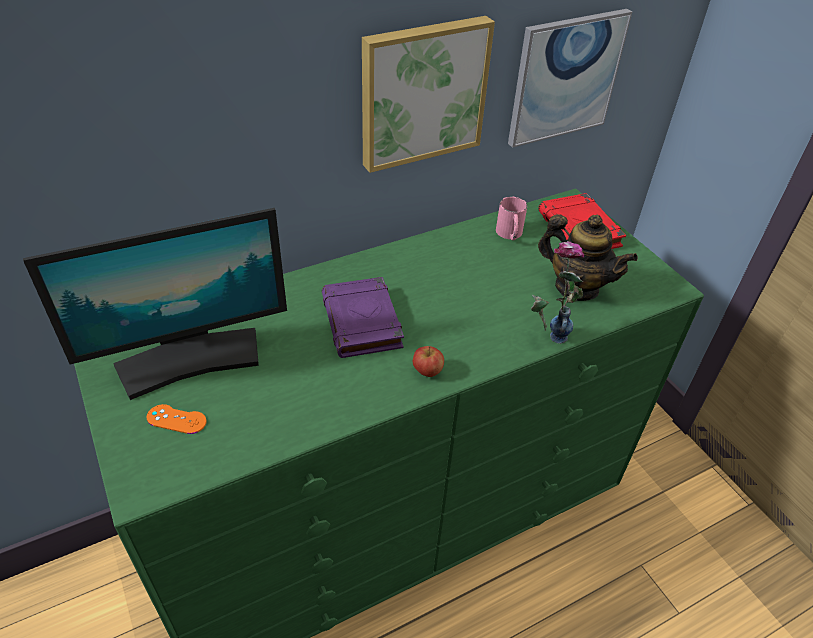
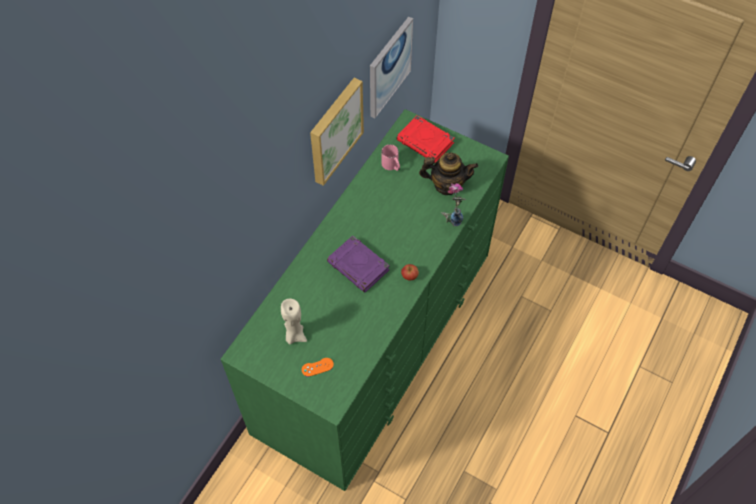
camera: 30 degrees left, 15 degrees up
(190, 360) = (294, 335): monitor -> beige candle

